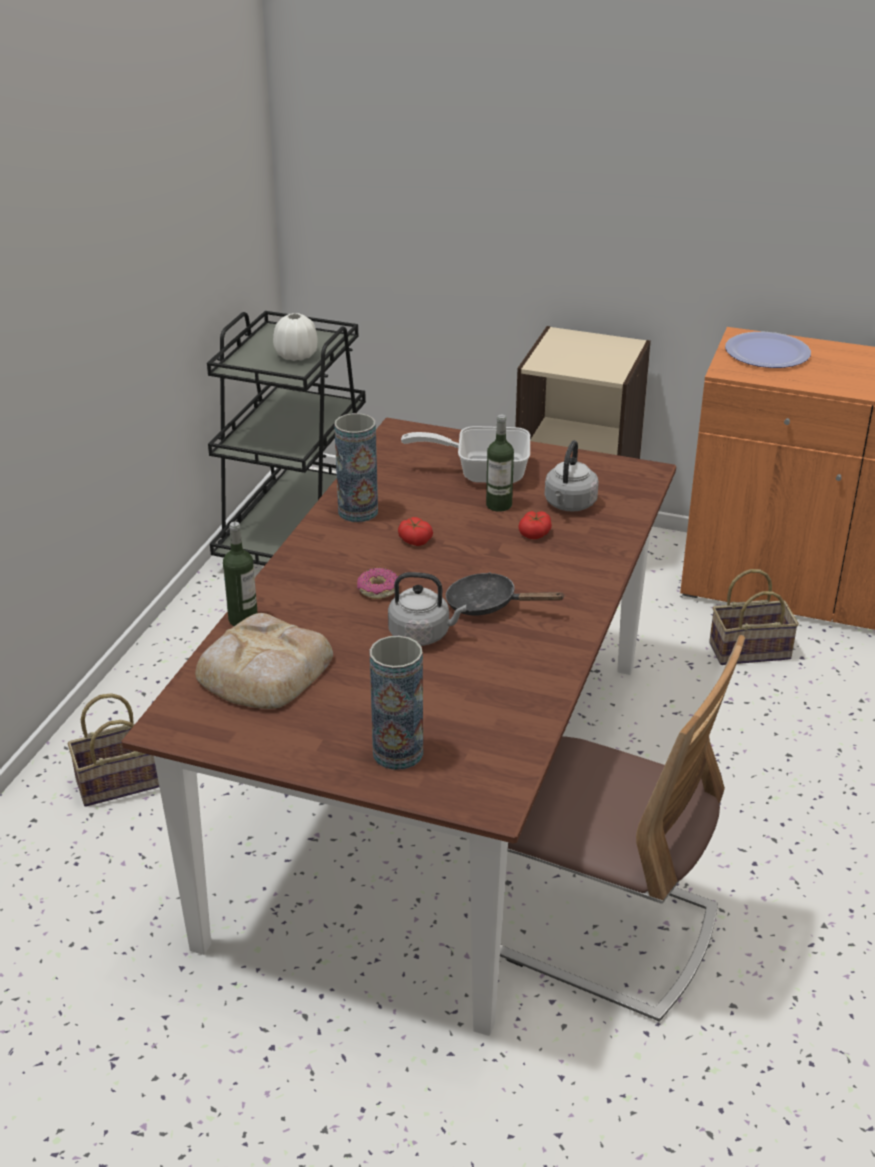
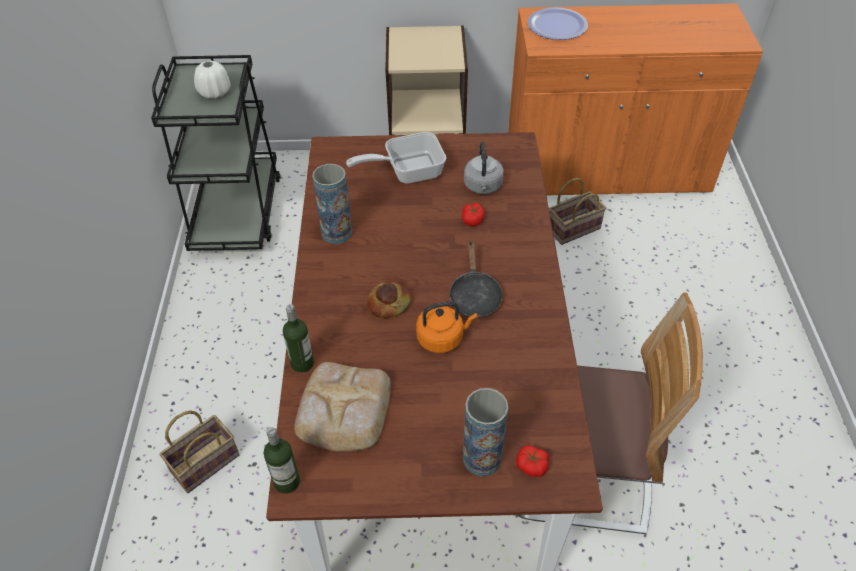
camera: 20 degrees left, 15 degrees up
(378, 590) = (389, 304): donut -> bread
(415, 540) = (392, 249): tomato -> tomato (531, 466)
(422, 635) = (442, 338): grey kettle -> orange kettle
(488, 605) = (474, 295): black frying pan -> black frying pan turned 90 degrees counterclockwise
(499, 505) = (434, 200): bottle -> bottle (287, 482)

